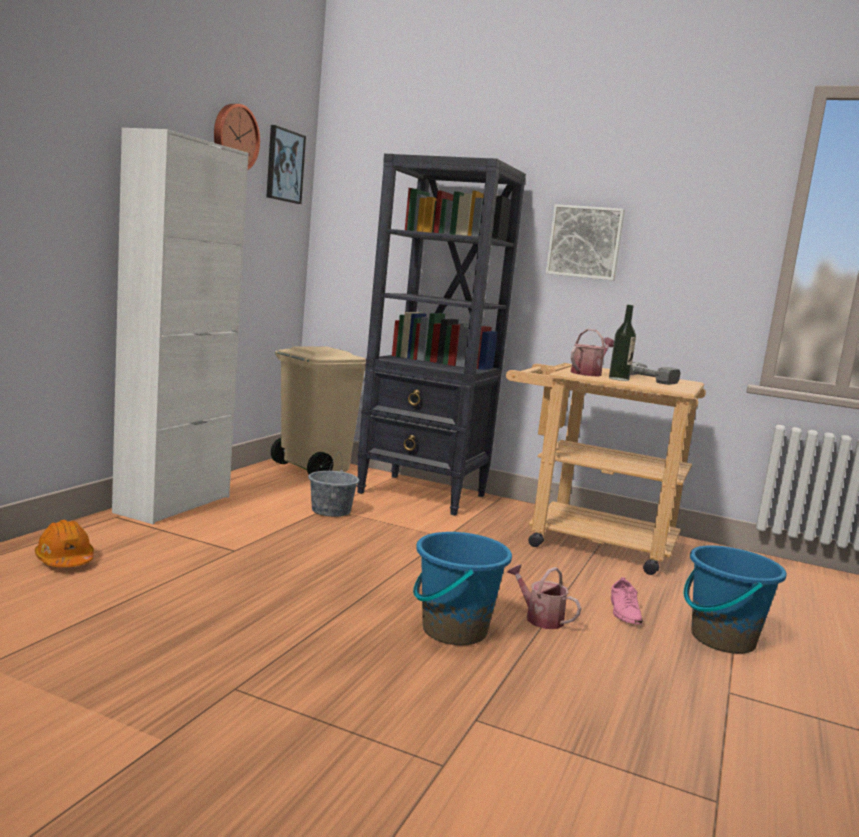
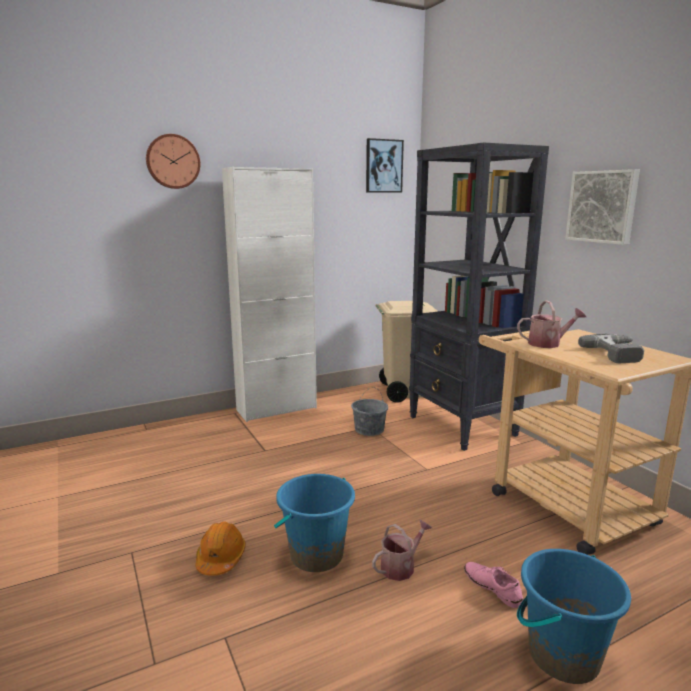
camera: 40 degrees right, 5 degrees up
(64, 560) = (172, 438): orange hard hat -> orange hard hat (221, 558)
(234, 137) = (329, 155): wall clock -> wall clock (173, 161)
(539, 618) = (401, 566): watering can -> watering can turned 60 degrees clockwise
(618, 379) = (567, 353): bottle -> none
(624, 612) = (492, 587): pink shoe -> pink shoe turned 105 degrees clockwise

